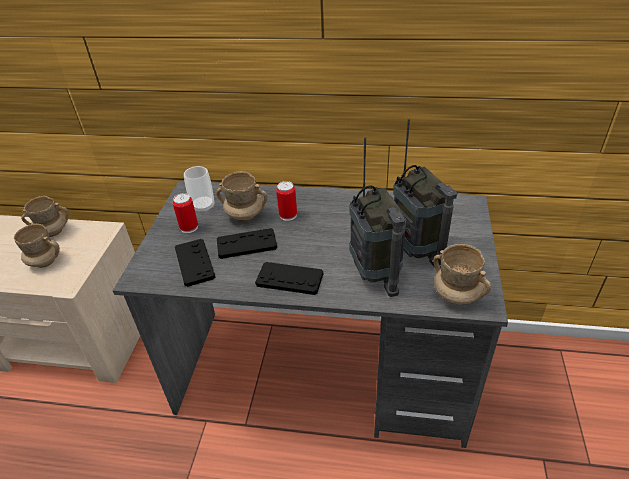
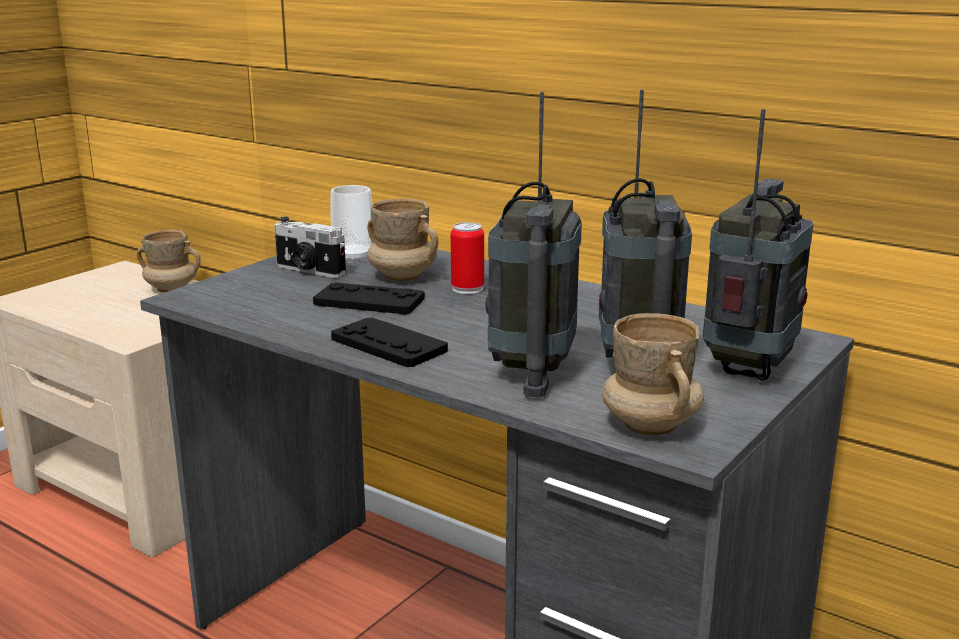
camera: 25 degrees right, 20 degrees down
(45, 261) = (131, 312): beige mug -> none
(189, 227) = (309, 271): can -> camera
(194, 263) = (274, 301): black game controller -> none
(463, 235) = (749, 368): none -> radio

